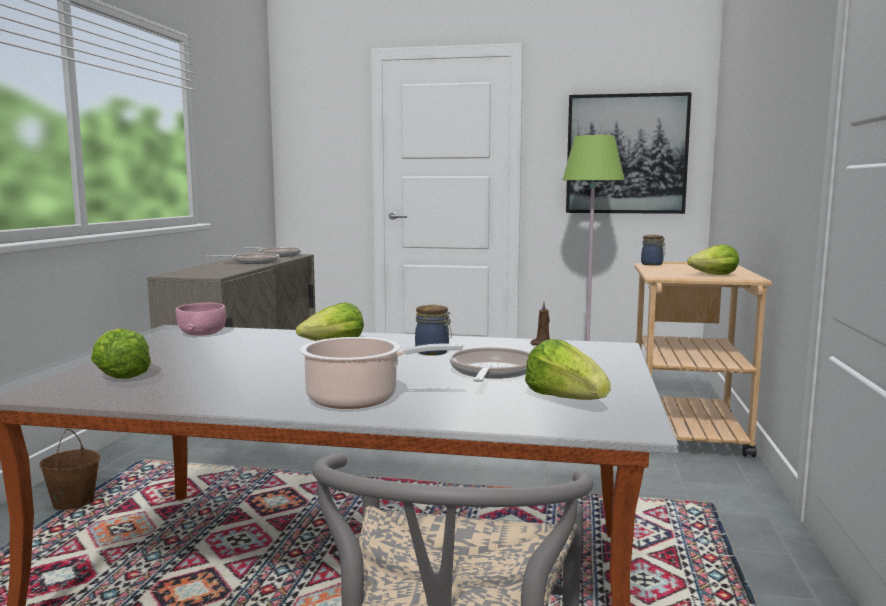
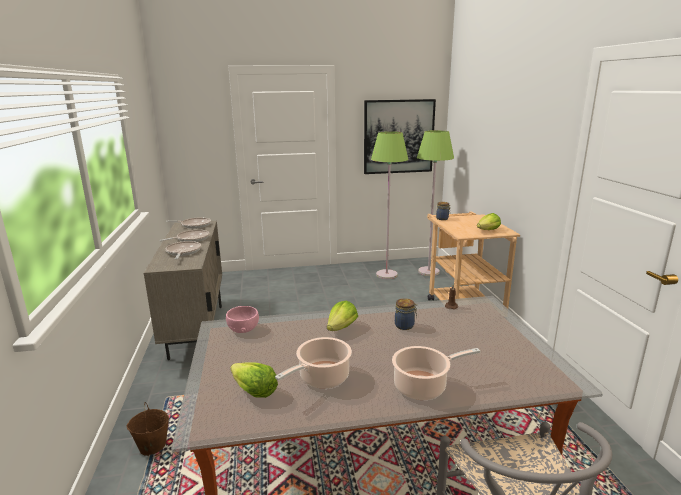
camera: 20 degrees left, 10 degrees up
(225, 376) = (321, 378): none -> cooking pot
(491, 372) = (457, 342): frying pan -> frying pan (183, 252)
(565, 400) = (519, 363): lettuce -> none
(664, 383) = (428, 272): none -> green floor lamp

